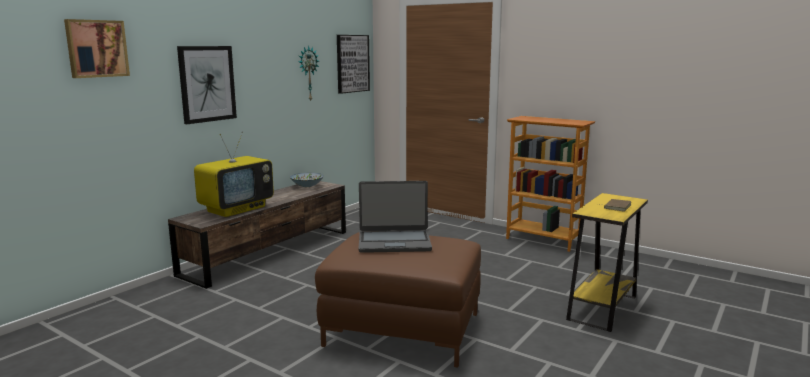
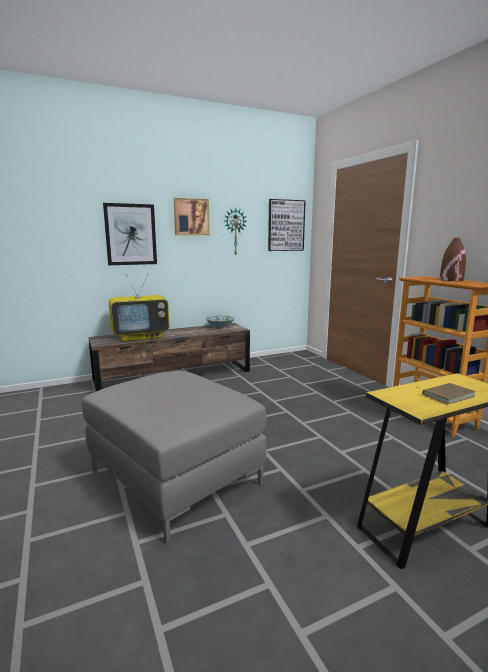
camera: 30 degrees right, 0 degrees up
(96, 48) = (31, 202): picture -> picture (191, 217)
(394, 242) = (171, 386): laptop -> none
(403, 329) = (175, 477): brown ottoman -> grey ottoman
(550, 119) = (451, 280): none -> brown vase

